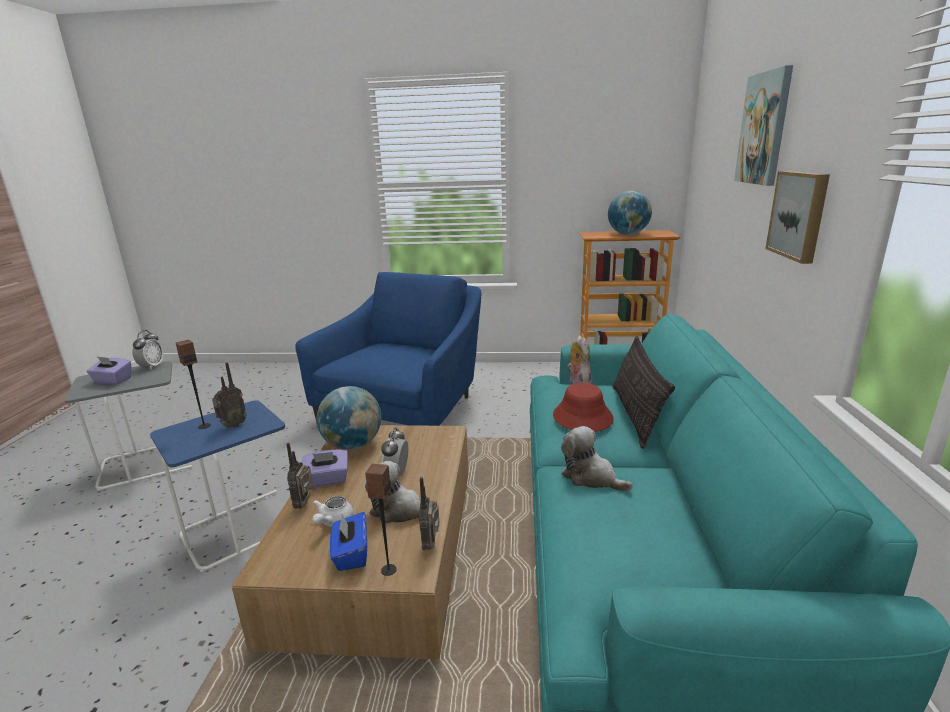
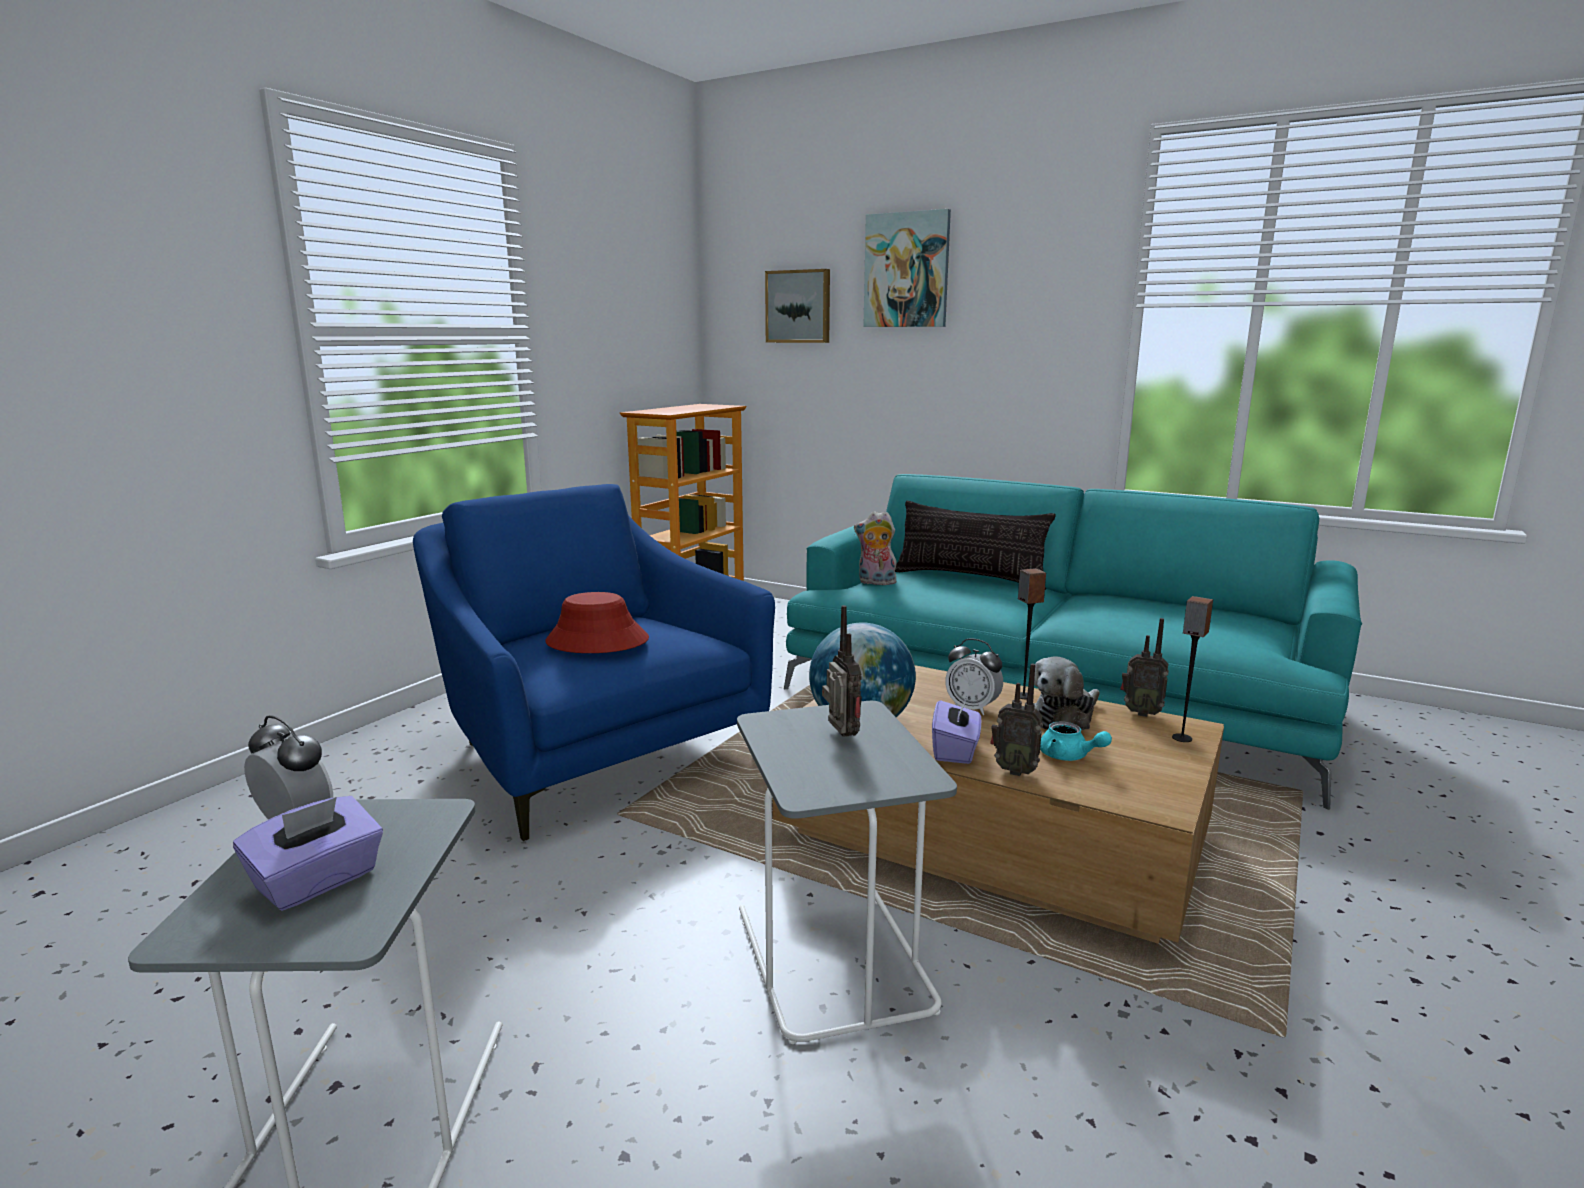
camera: 65 degrees left, 5 degrees down
(204, 426) = (815, 759): speaker -> speaker (1023, 696)
(242, 528) = (831, 958): blue side table -> grey side table
(333, 521) = (1069, 756): white teapot -> turquoise teapot
(351, 554) = (1146, 753): blue tissue box -> none
(582, 417) = (956, 594): red hat -> red hat (596, 641)
(591, 477) = (1084, 616): plush toy -> none
(628, 234) = (689, 408): globe -> none
(799, 215) = (1004, 350): picture -> picture (799, 306)

